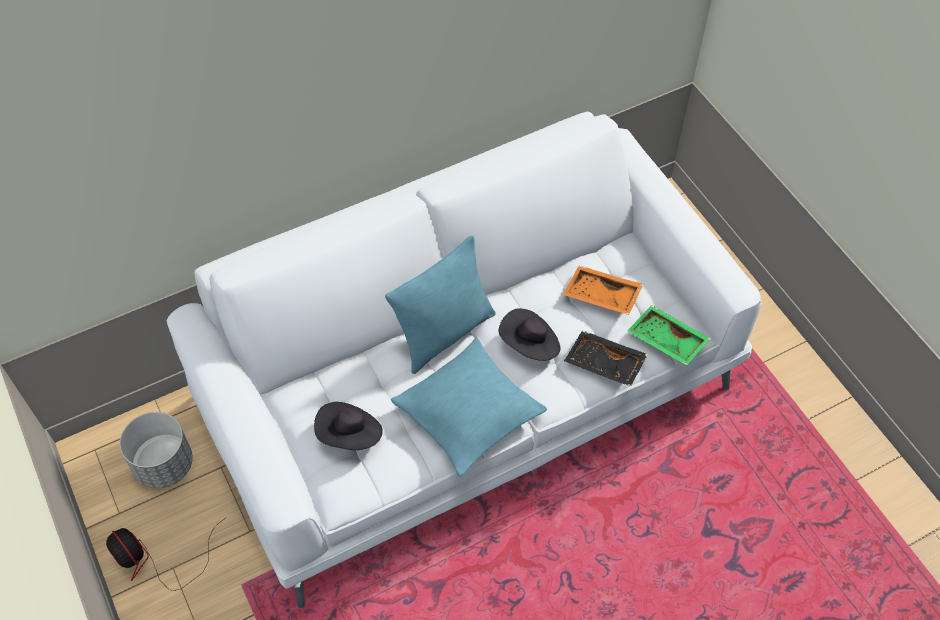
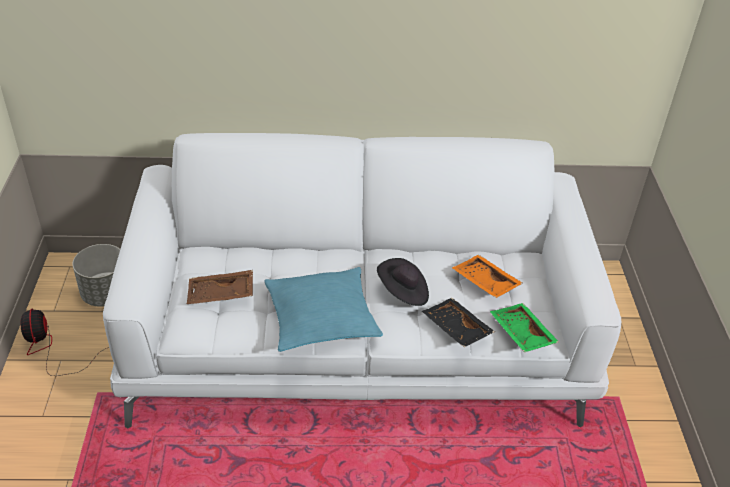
camera: 25 degrees right, 15 degrees down
(350, 435) = (221, 295): black hat -> brown tray
(445, 334) = (341, 261): turquoise pillow -> none

